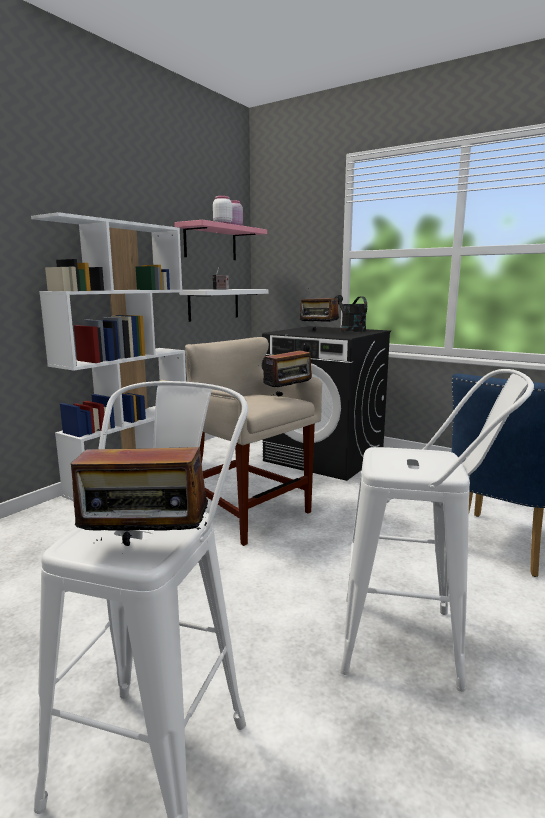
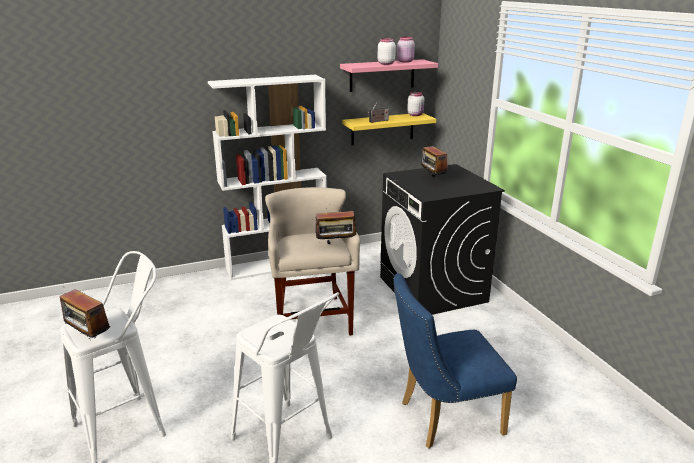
camera: 35 degrees right, 10 degrees up
(214, 304) = (382, 129): white shelf -> yellow shelf
(243, 288) = (415, 115): none -> white jar
(350, 330) = (468, 181): black watering can -> none

